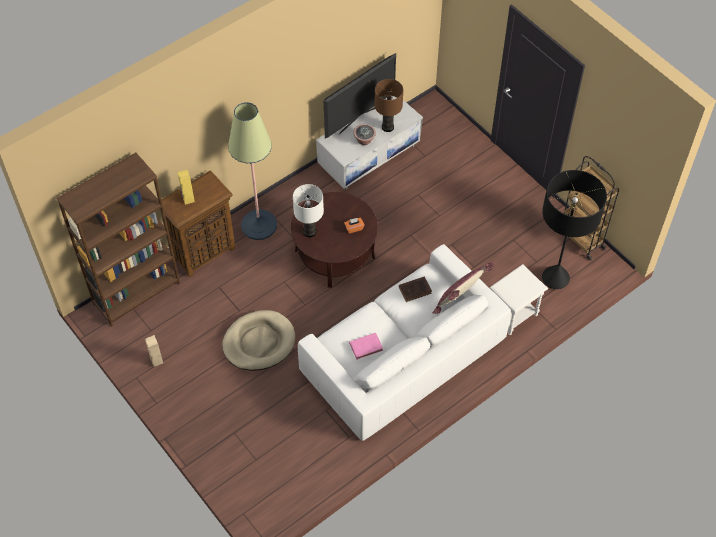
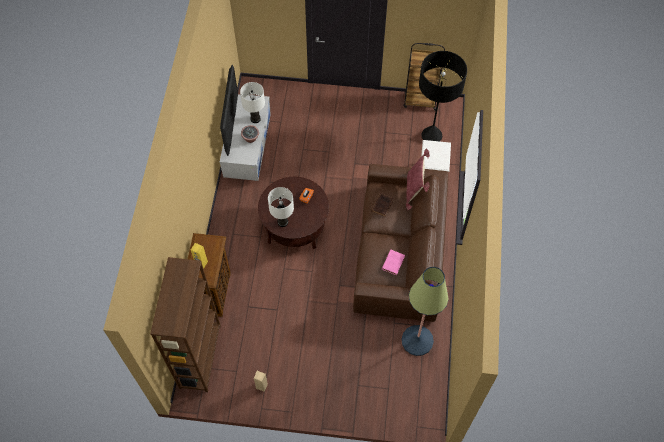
camera: 45 degrees left, 5 degrees up
(259, 225) = (228, 246): floor lamp -> floor lamp (417, 340)
(259, 342) = (311, 318): beige dog bed -> none
(387, 127) = (255, 119): brown table lamp -> white table lamp
(403, 355) = (400, 251): white sofa -> brown sofa

